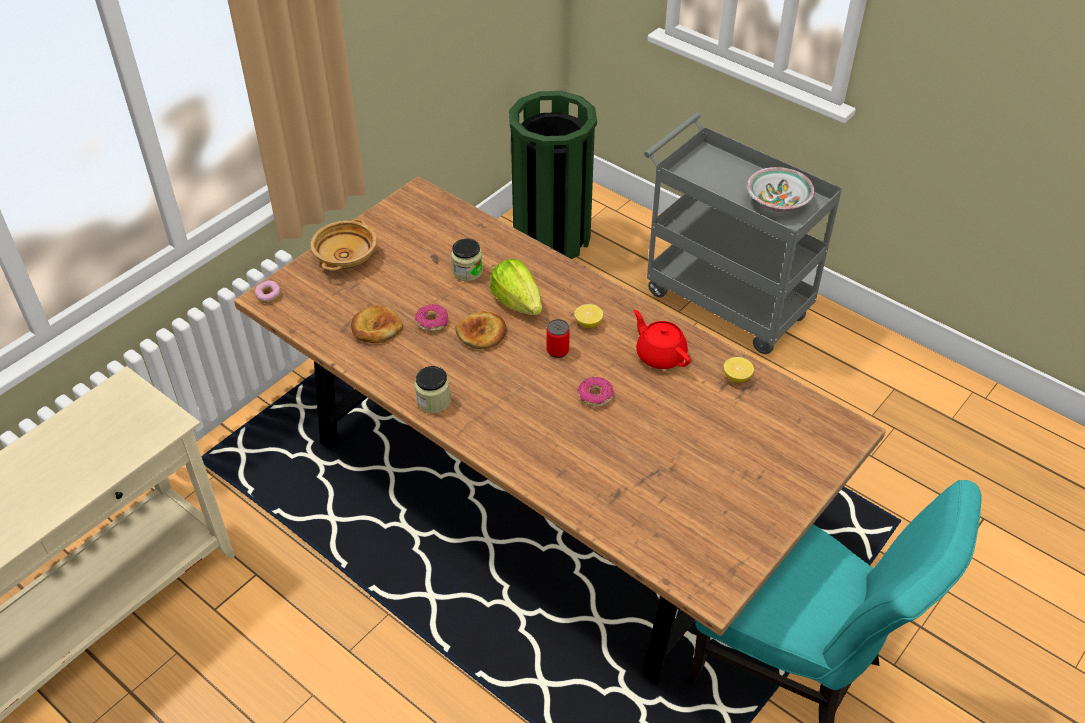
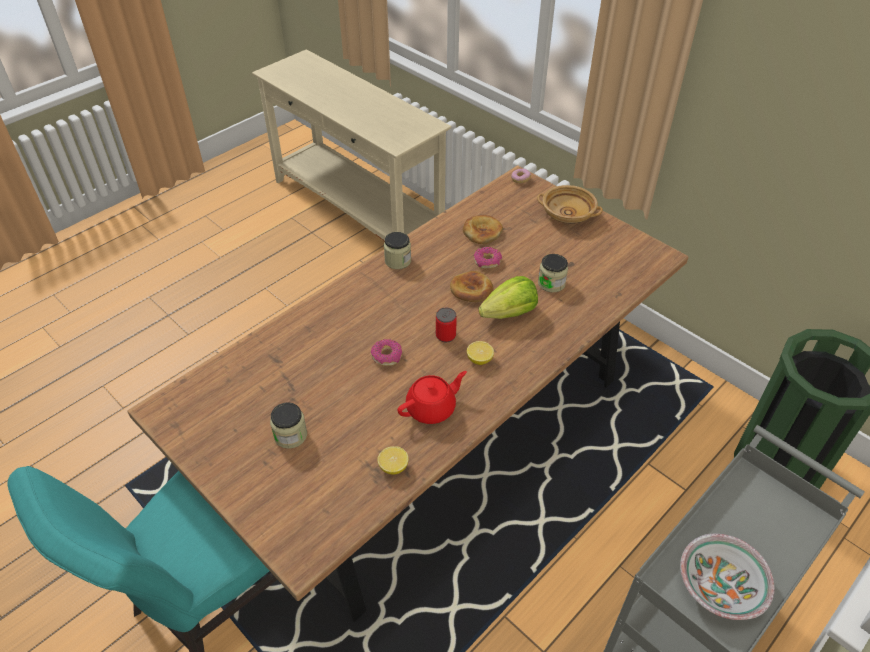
camera: 95 degrees right, 0 degrees up
(720, 461) = (290, 435): none -> jar

